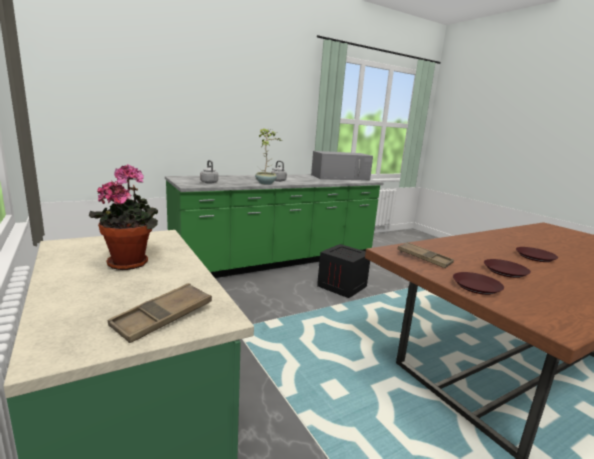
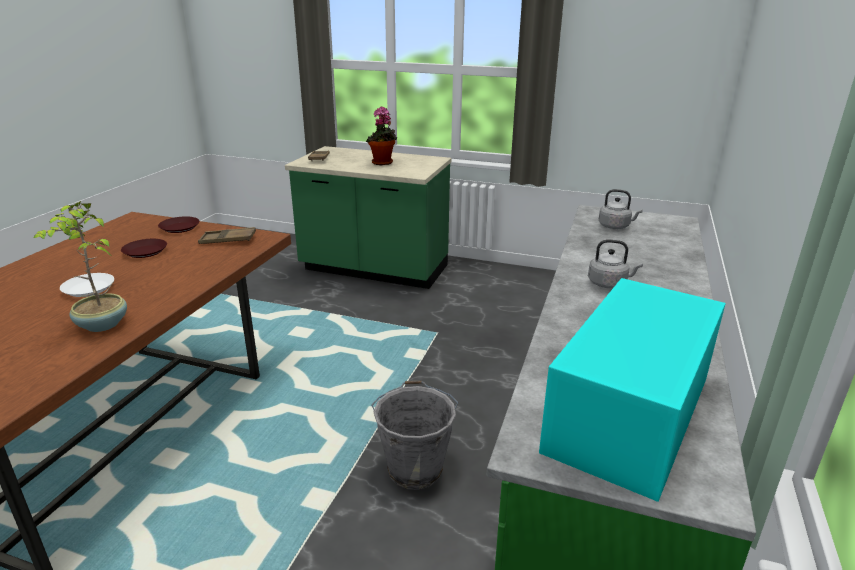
camera: 140 degrees right, 10 degrees up
(266, 183) = (582, 262): potted plant -> potted plant (101, 325)
(340, 177) = (629, 415): grey microwave -> turquoise microwave
(342, 286) = (415, 468): crate -> grey bucket
(535, 257) = (89, 288): brown plate -> white plate

